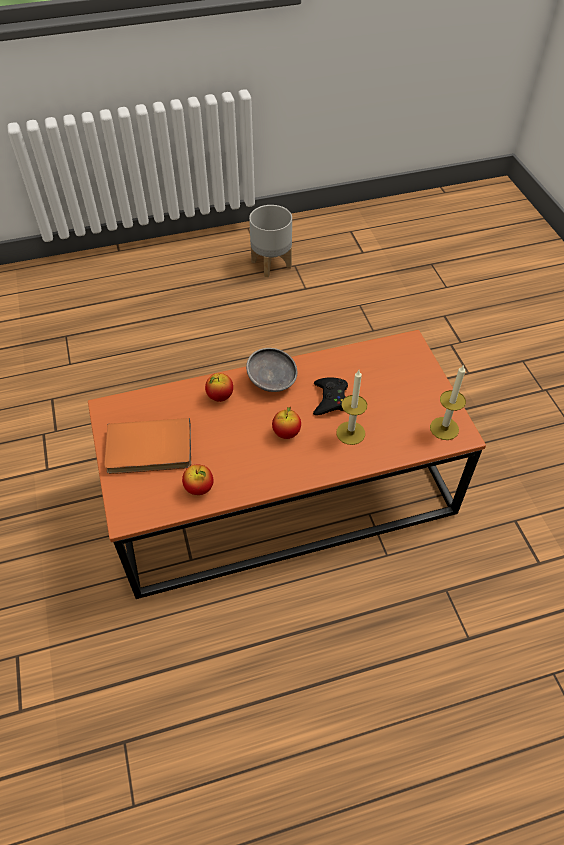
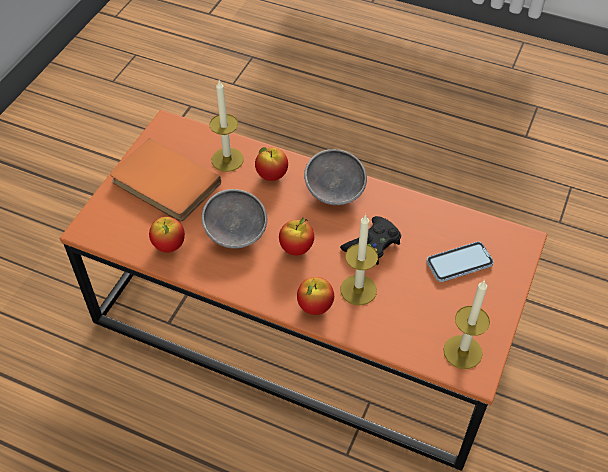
camera: 40 degrees right, 0 degrees up
(177, 405) = (227, 159): none -> candle
(236, 450) = (235, 233): none -> grey bowl
(271, 263) = (512, 91): grey planter -> none
(336, 461) = (315, 306): none -> apple
(390, 378) = (459, 263): none -> phone

